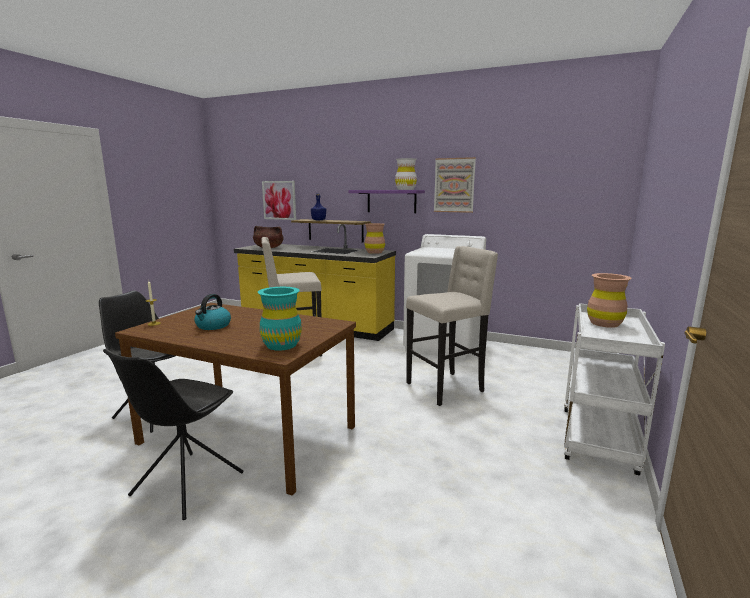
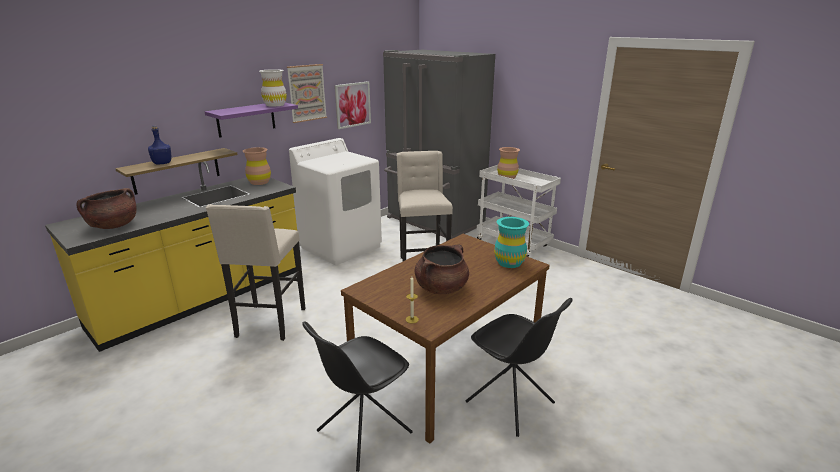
camera: 70 degrees left, 10 degrees up
(213, 326) = (441, 288): kettle -> brown cooking pot
(279, 200) = (59, 148): picture -> picture (352, 104)
(572, 374) = (433, 222): none -> grey fridge

